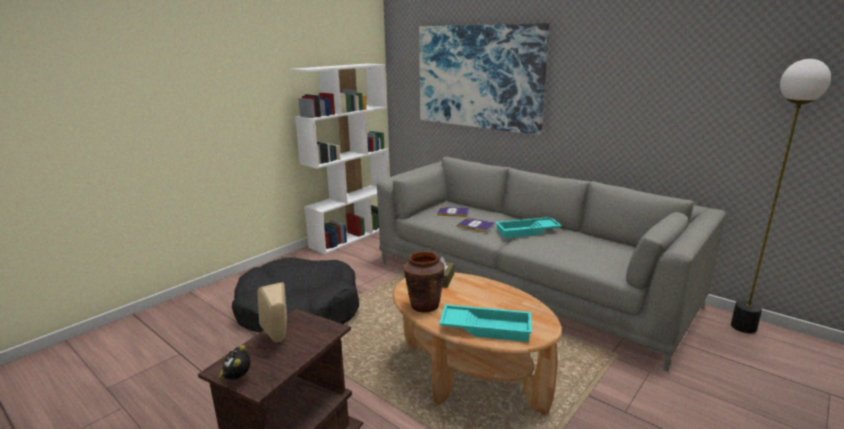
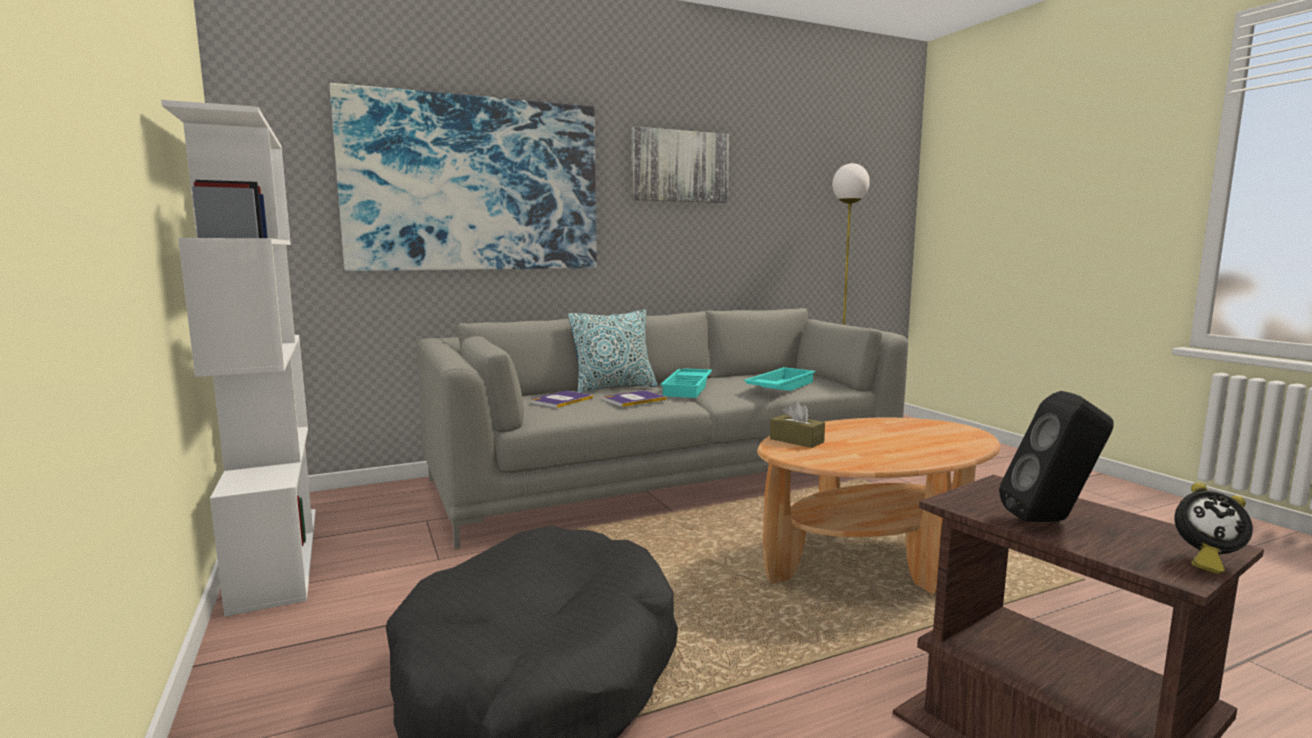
camera: 65 degrees left, 10 degrees down
(278, 341) = (1052, 521): beige speaker -> black speaker
(424, 305) = (873, 459): brown vase -> none
(486, 327) = (945, 443): turquoise tray -> turquoise tray (779, 386)
(502, 215) = (614, 388): none -> pillow
(615, 63) = (679, 166): none -> picture

